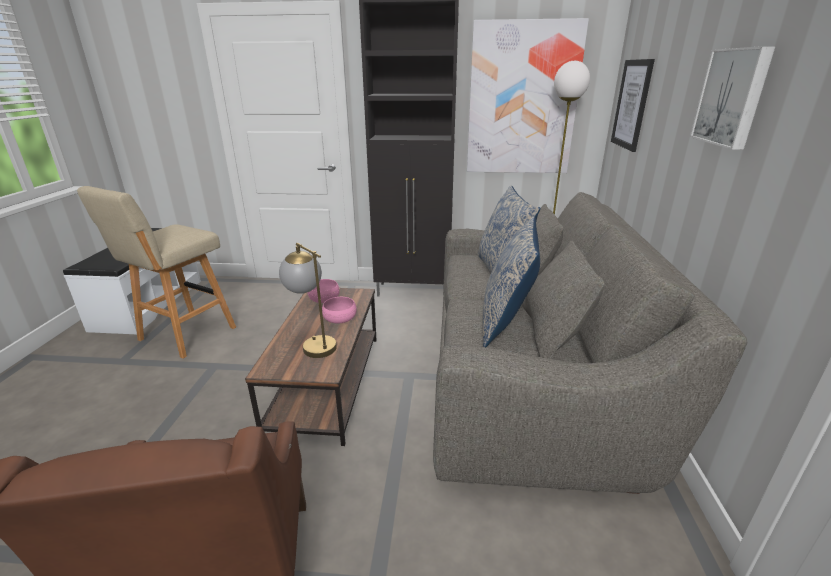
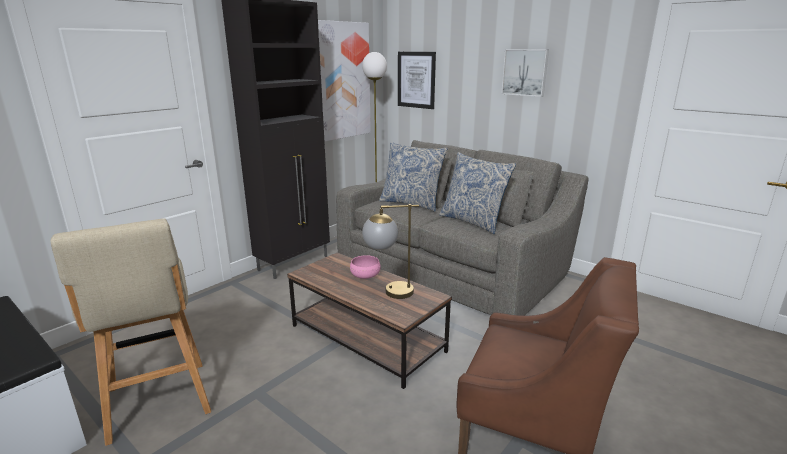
camera: 55 degrees left, 5 degrees down
(324, 299) = (323, 272): pink bowl -> none

